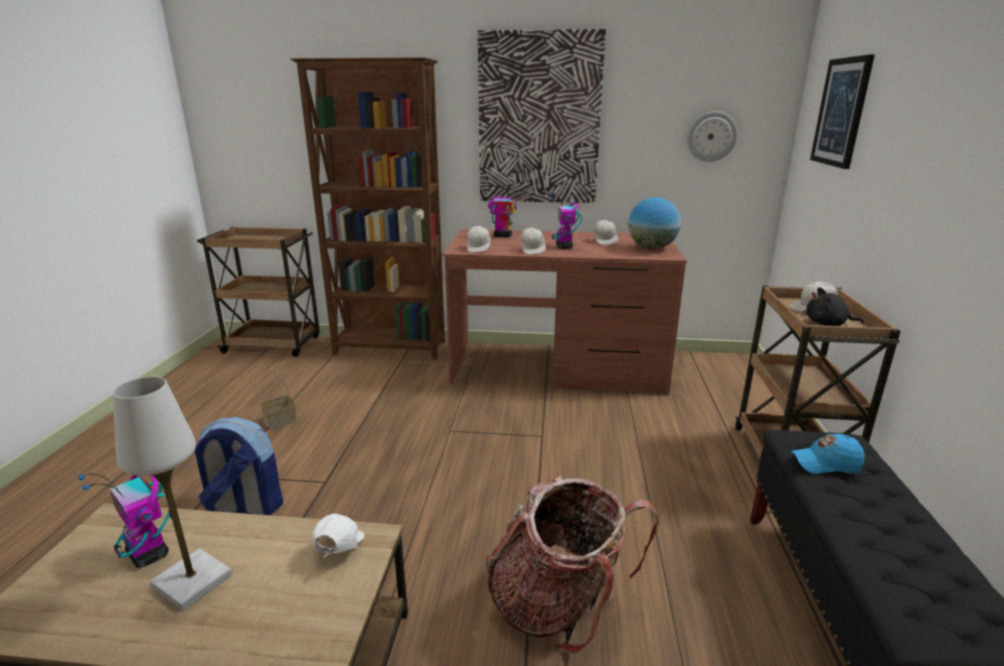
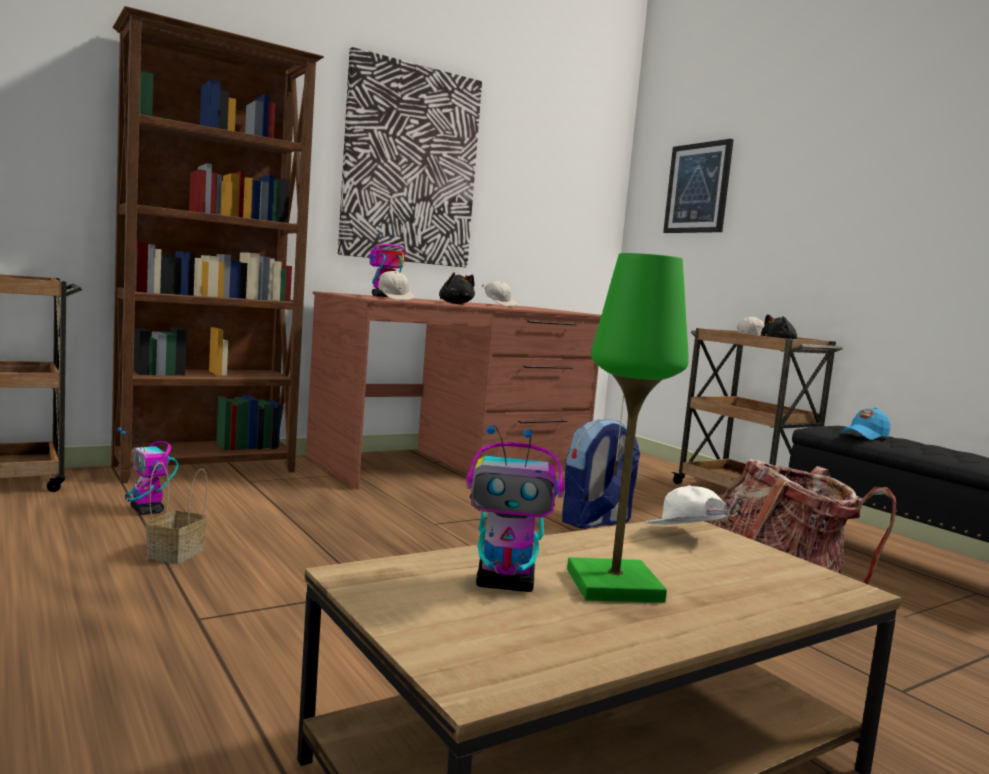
camera: 40 degrees left, 15 degrees down
(192, 581) = (613, 585): white table lamp -> green table lamp
(244, 507) = (303, 638): backpack -> backpack (595, 522)
(532, 250) = (455, 303): white cap -> black plush toy
(564, 246) = (476, 304): toy robot -> toy robot (147, 511)
(651, 248) = (554, 310): globe -> none
(711, 136) = (566, 209): wall clock -> none

